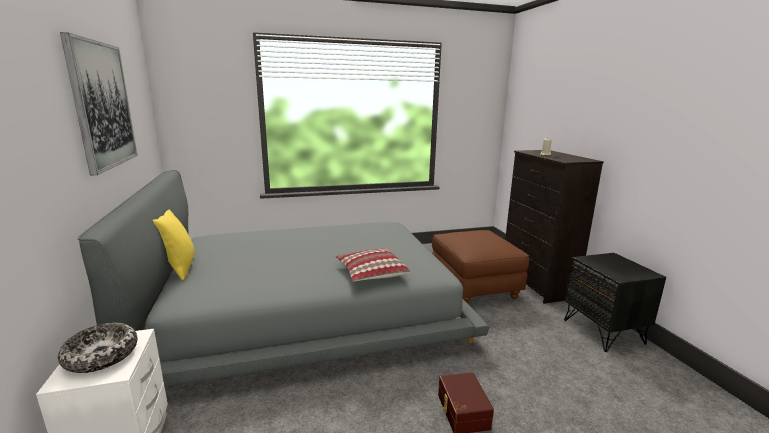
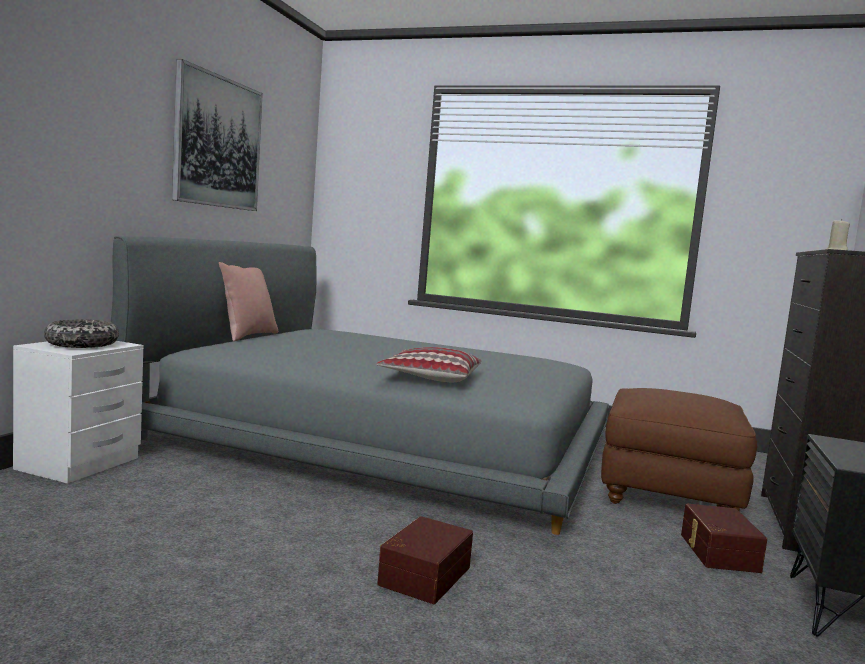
camera: 35 degrees right, 10 degrees down
(178, 267) = (247, 336): yellow pillow -> pink pillow
(531, 319) = (717, 552): none -> brown storage box

